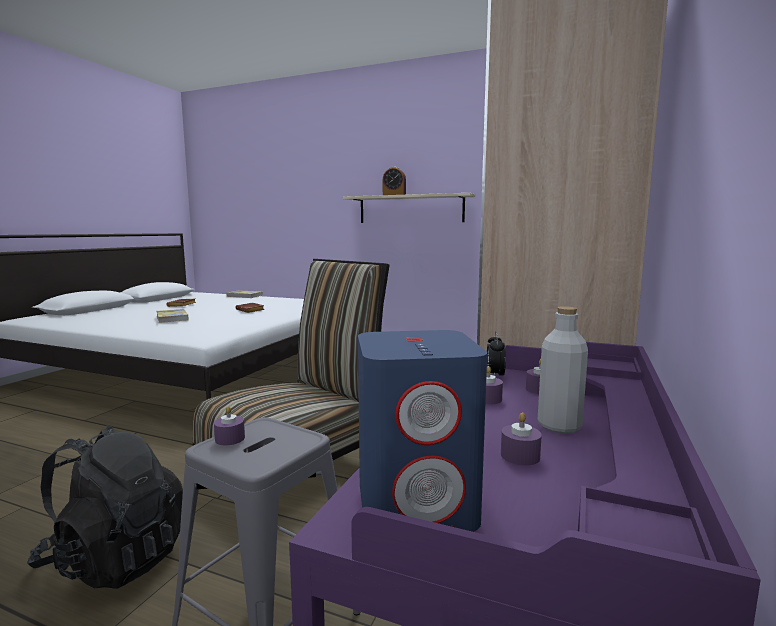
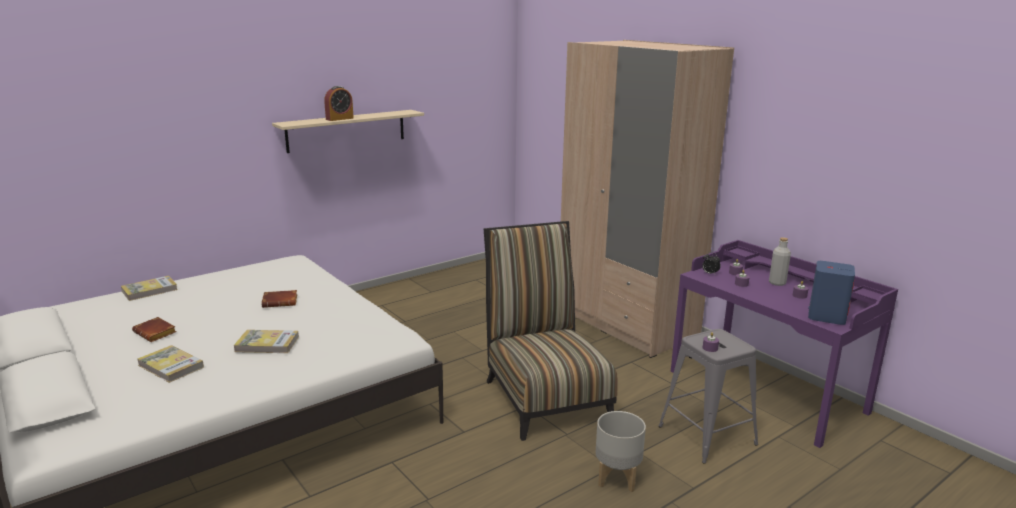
camera: 60 degrees left, 10 degrees up
(115, 559) = (616, 478): black backpack -> grey planter
(133, 313) = (171, 366): none -> book

